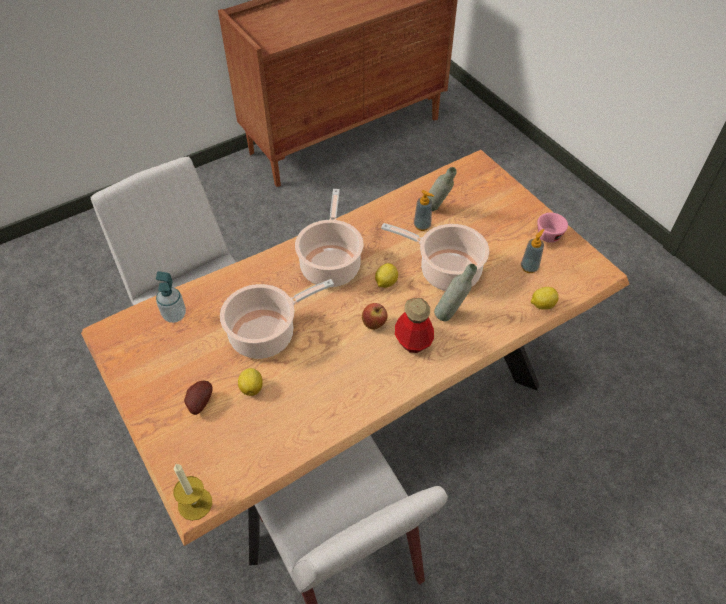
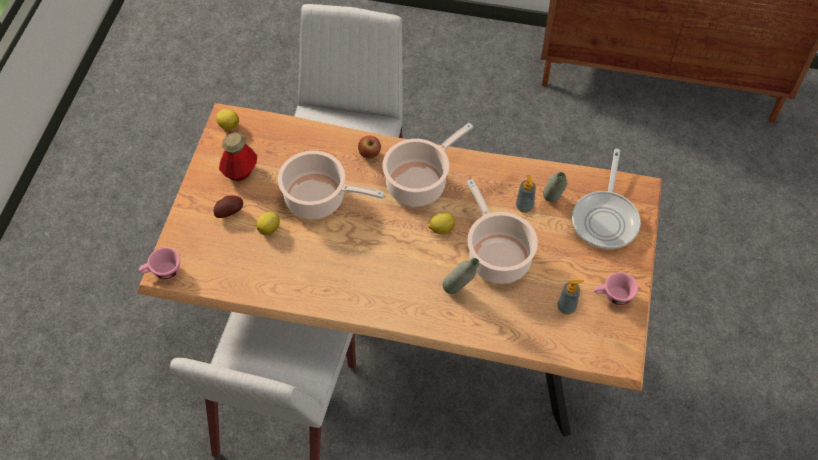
camera: 45 degrees right, 5 degrees up
(174, 315) = (277, 138): soap dispenser -> none
(195, 503) = (163, 272): candle -> pink cup
(374, 324) = (396, 252): apple -> apple (369, 154)
(413, 341) = (408, 287): bottle -> bottle (240, 171)
(481, 195) = (606, 218): none -> frying pan
(542, 305) = (537, 343): lemon -> lemon (228, 125)

